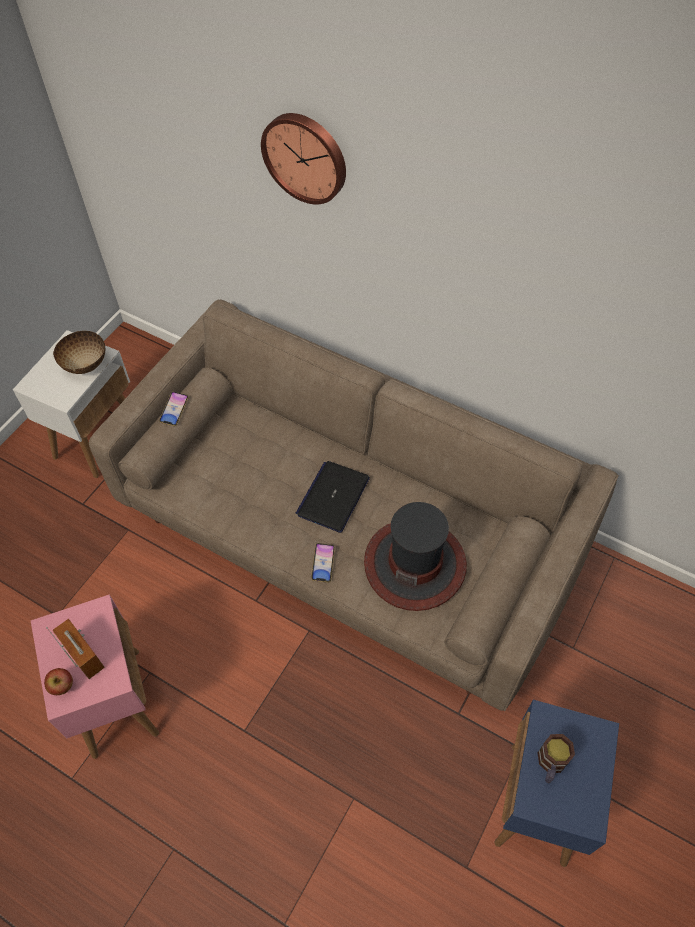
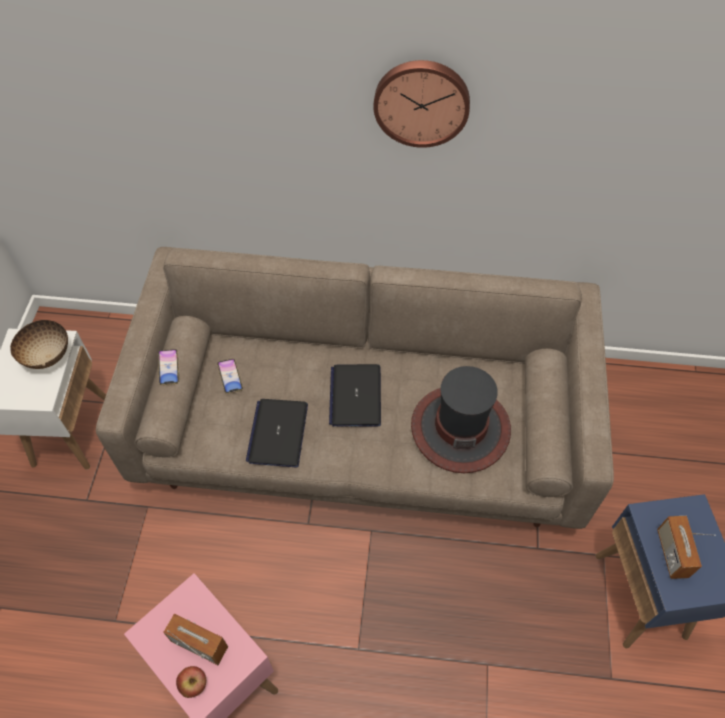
camera: 25 degrees left, 0 degrees up
(247, 504) = (278, 433): none -> laptop
(306, 157) = (245, 69): wall clock -> wall clock (421, 102)
(323, 564) = (378, 461): phone -> phone (230, 377)
(550, 764) = (672, 553): mug -> radio

